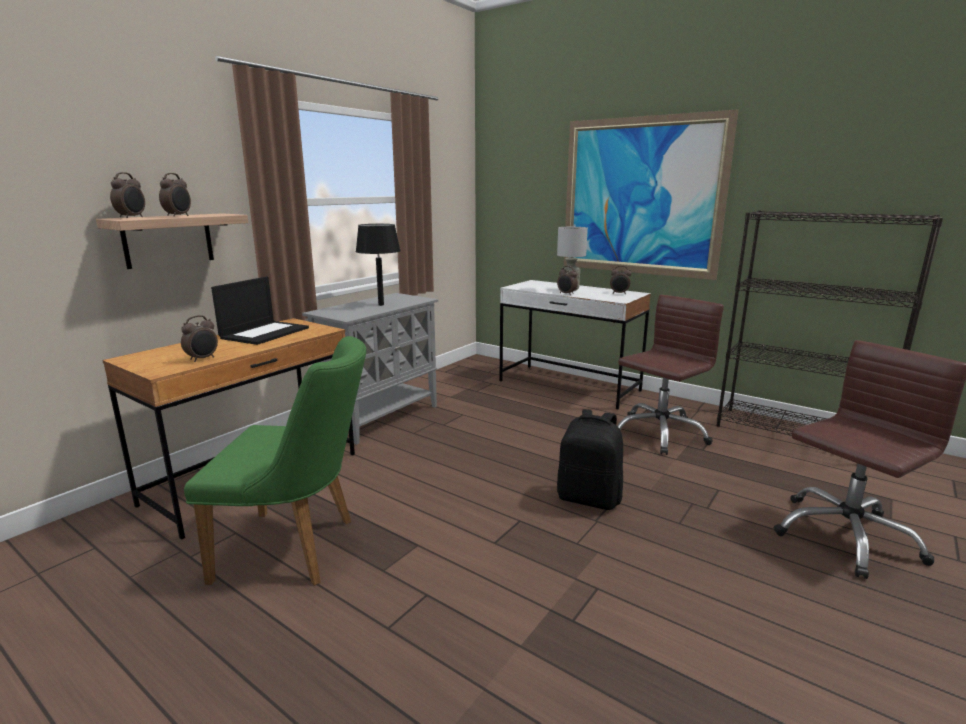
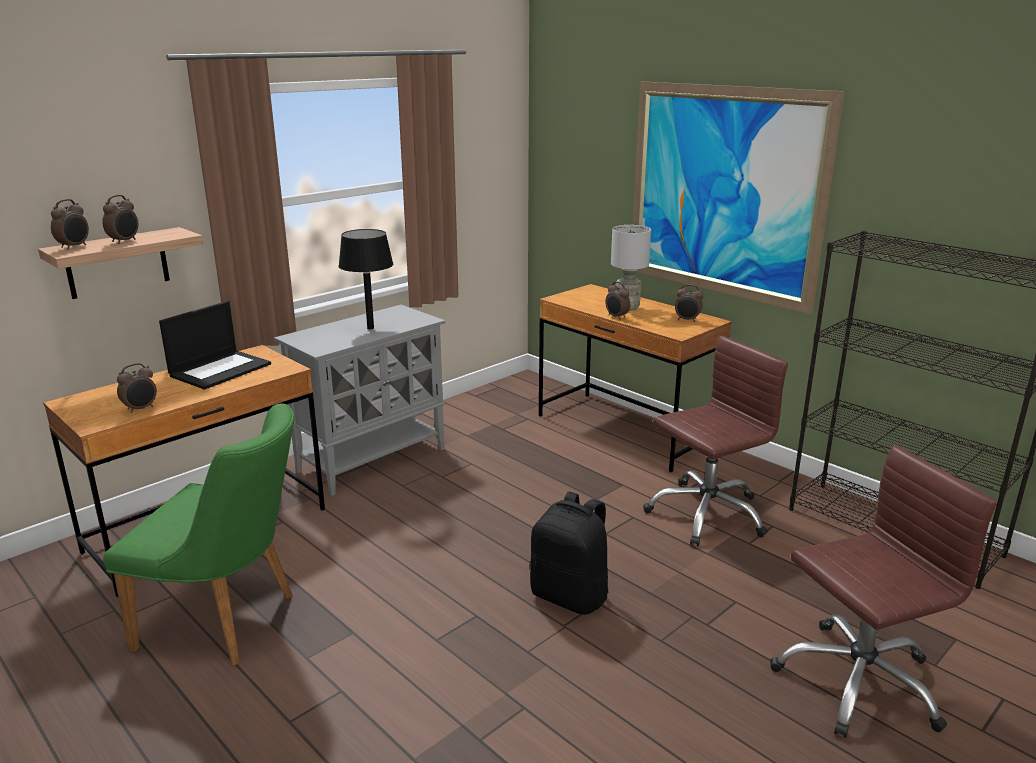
camera: 10 degrees right, 5 degrees up
(569, 386) = (625, 430): white desk -> brown desk

